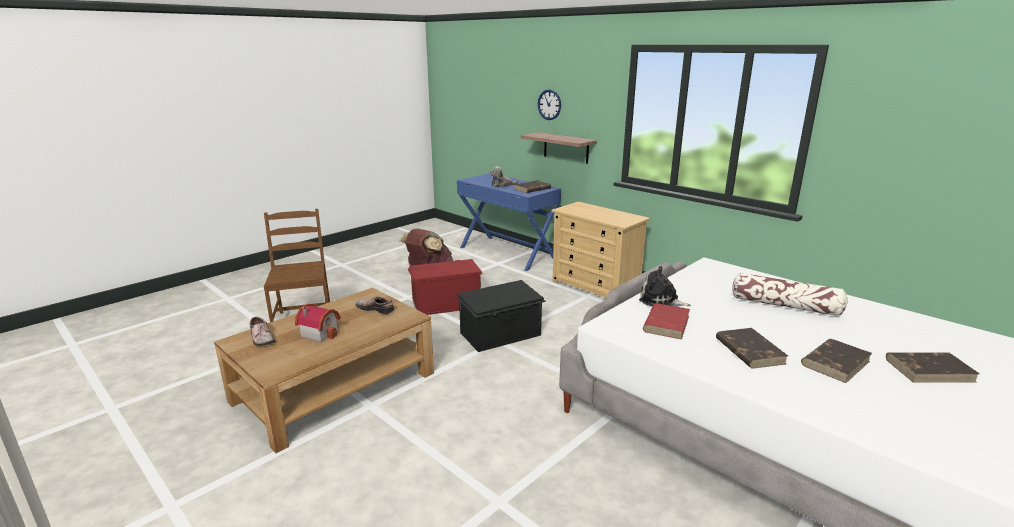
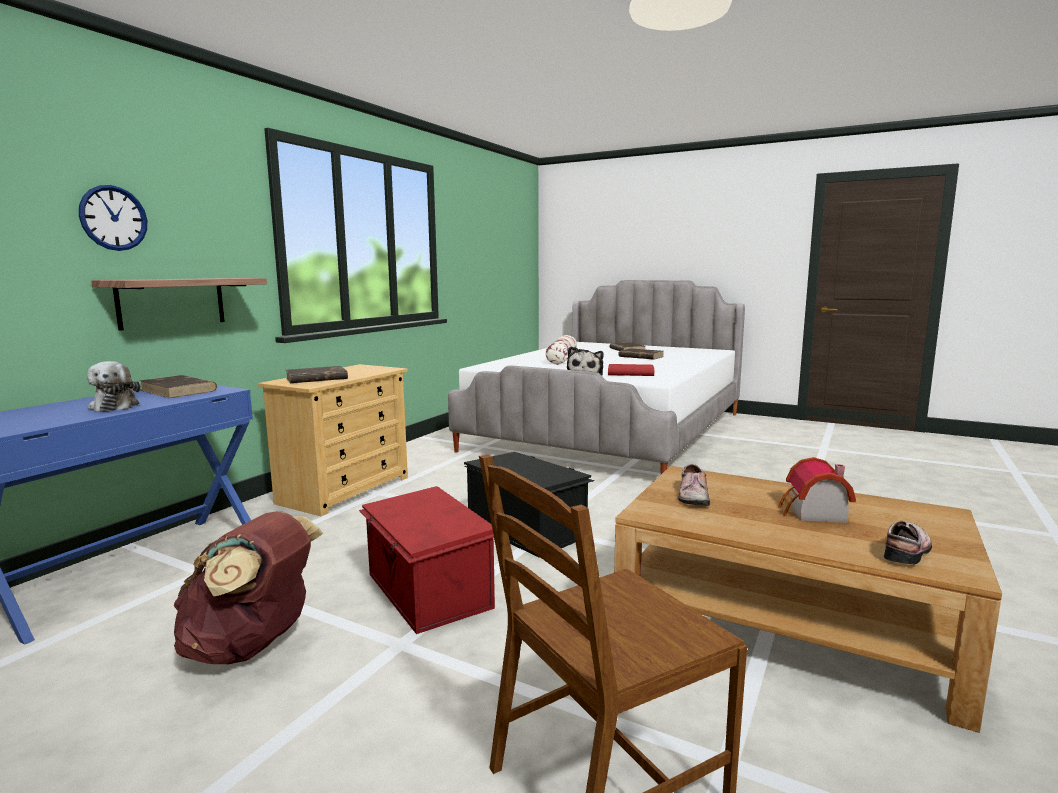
camera: 105 degrees left, 10 degrees down
(749, 351) = (648, 364): brown book -> brown book (316, 378)

